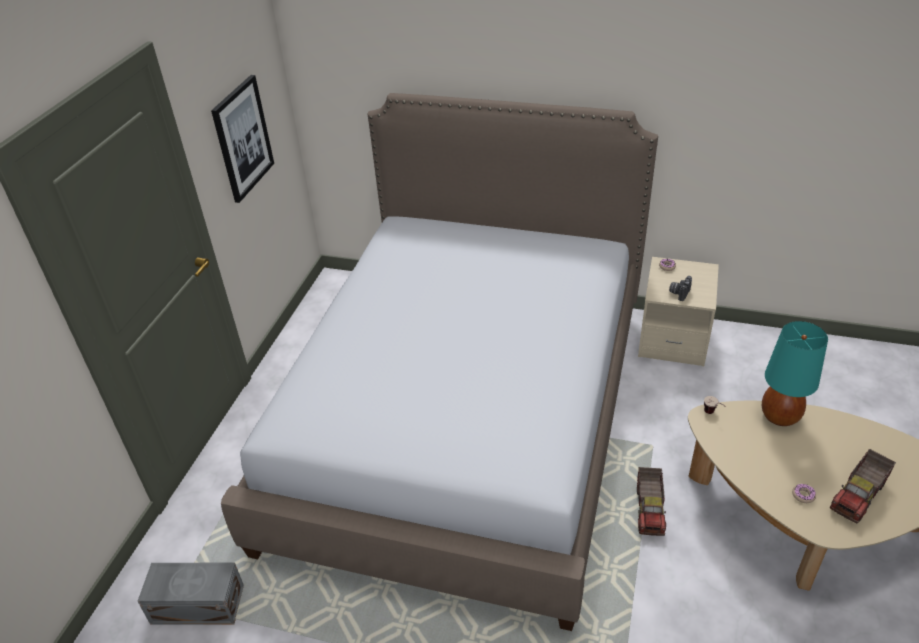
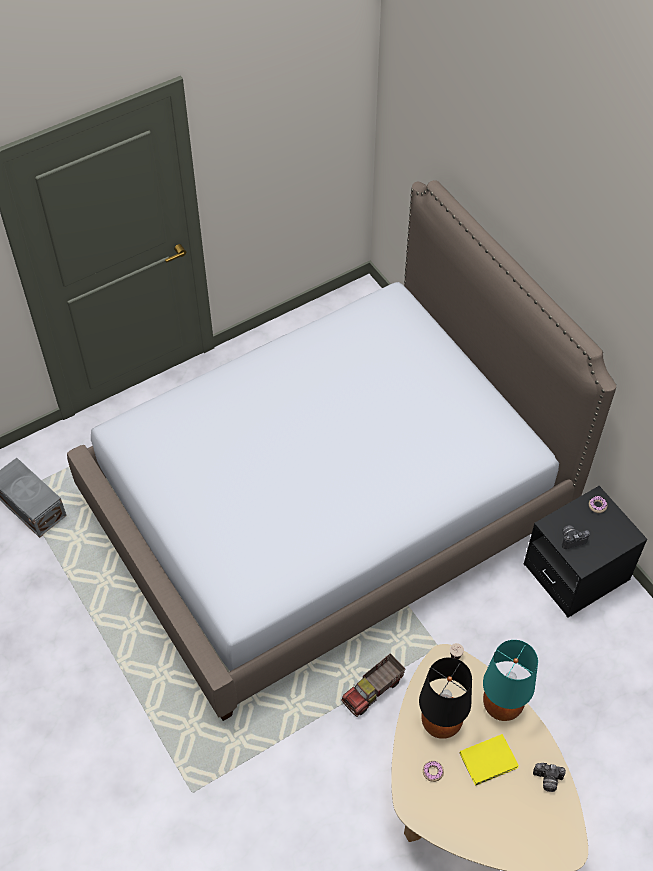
camera: 40 degrees right, 15 degrees up
(242, 138) = (280, 154): picture -> none
(673, 339) = (576, 572): beige nightstand -> black nightstand
(761, 459) = (441, 723): none -> black table lamp
(823, 455) = (490, 760): none -> yellow book
(859, 496) = (471, 808): toy truck -> none
(870, 437) = (547, 780): none -> camera

